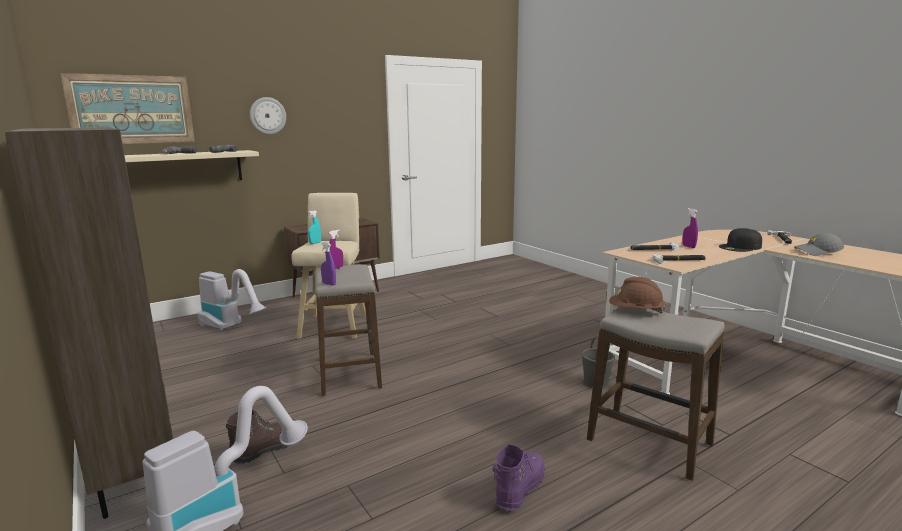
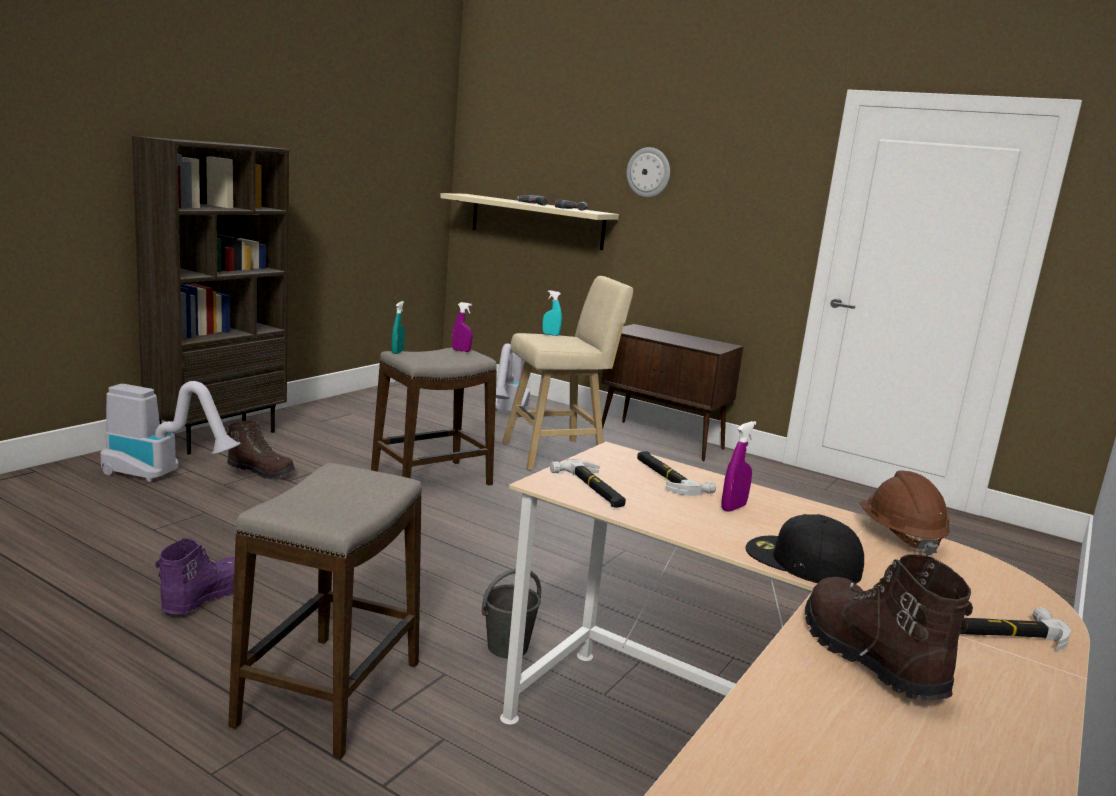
camera: 65 degrees right, 0 degrees up
(132, 109) = (520, 151): picture -> none
(329, 284) = (397, 352): purple spray bottle -> turquoise spray bottle
(519, 488) = (203, 597): purple boot -> purple boot turned 75 degrees counterclockwise
(635, 312) = (367, 482): brown hard hat -> brown hard hat (899, 536)
(817, 252) = (868, 658): grey cap -> brown boot

